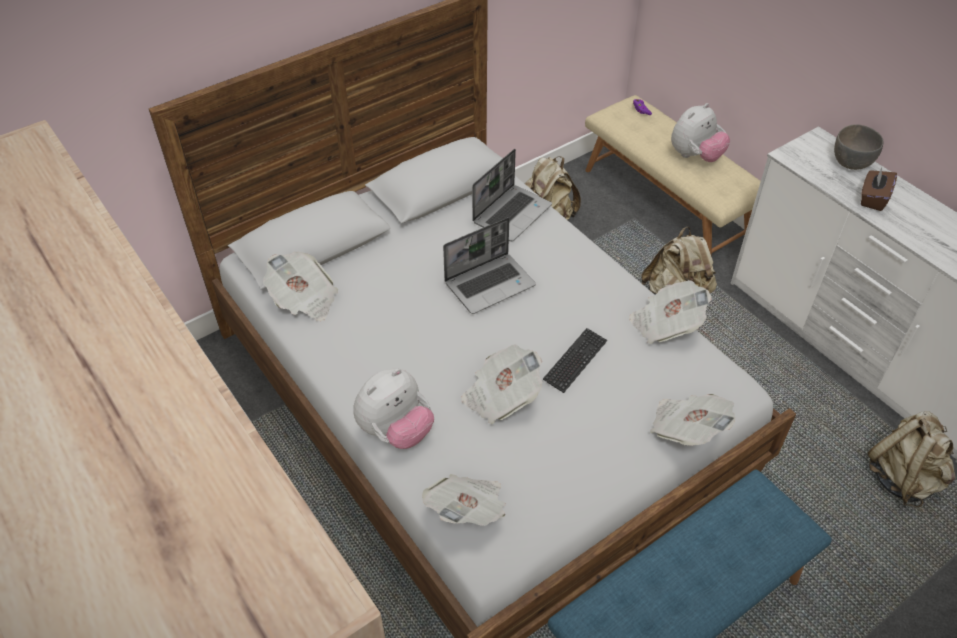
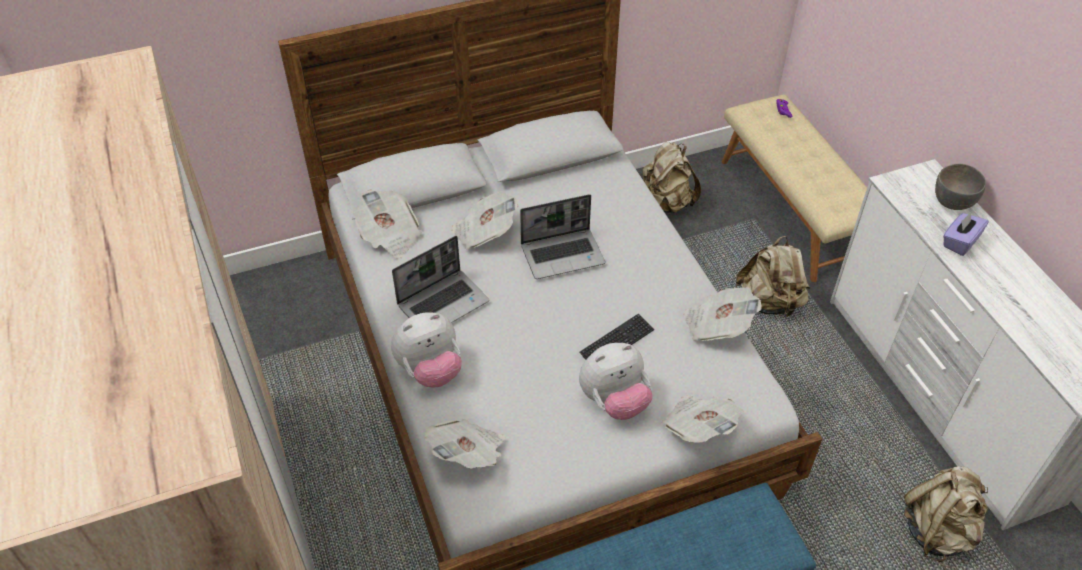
camera: 15 degrees right, 0 degrees up
(501, 396) = (535, 360): newspaper -> newspaper (484, 232)
(512, 213) = (608, 191): laptop -> laptop (443, 303)
(695, 156) = (821, 167): plush toy -> plush toy (614, 401)
(873, 198) = (959, 242): brown tissue box -> purple tissue box

